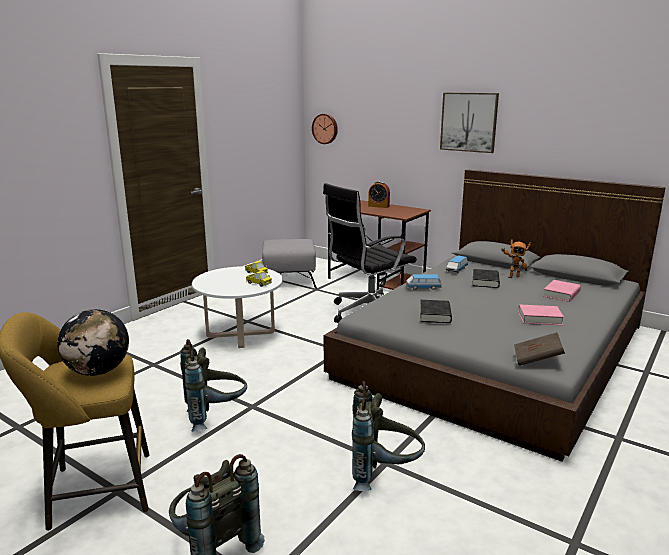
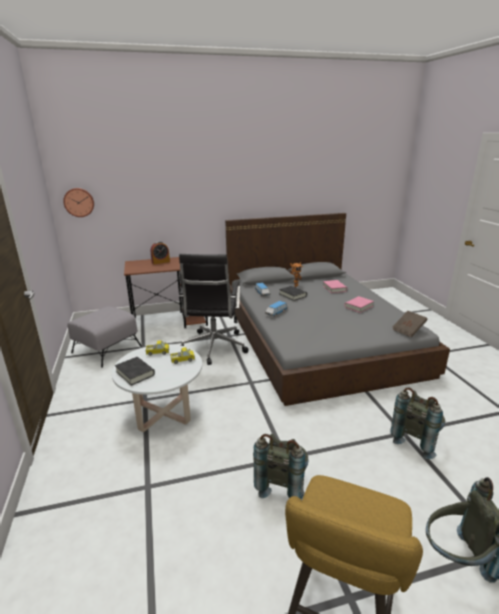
camera: 50 degrees left, 5 degrees up
(98, 371) = (359, 505): globe -> none
(435, 315) = (324, 328): black book -> black book (135, 373)
(469, 122) = (220, 184): picture -> none

